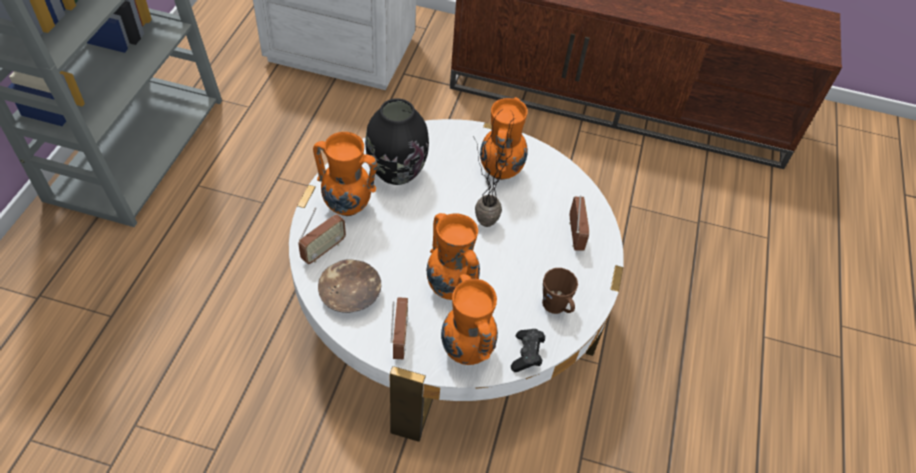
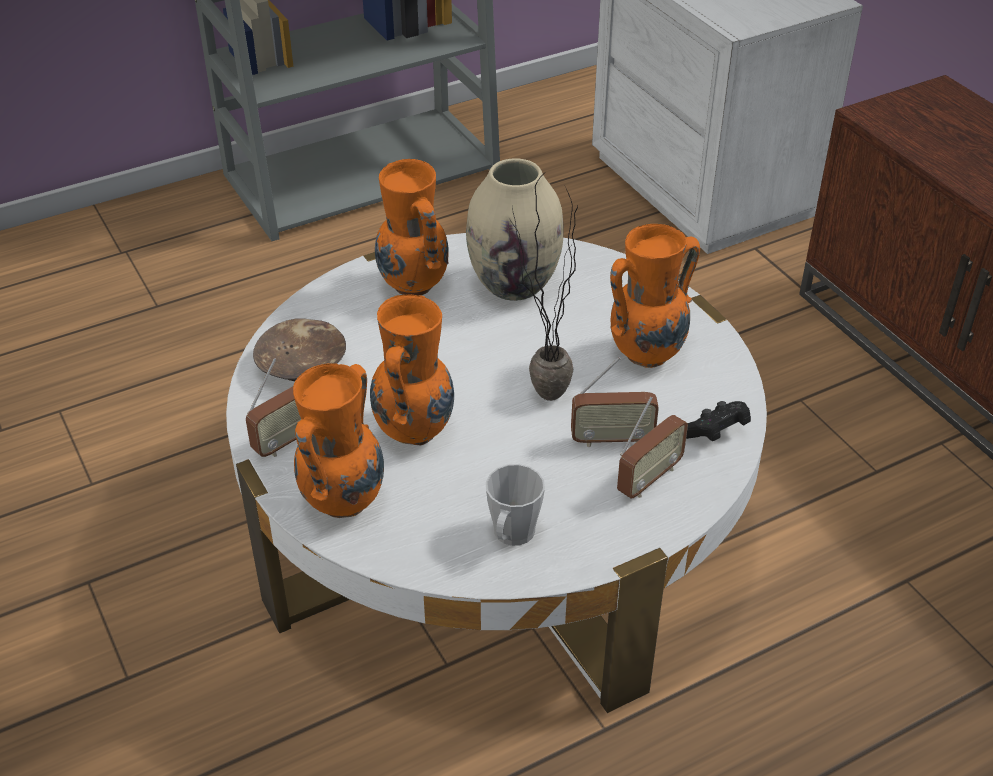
camera: 50 degrees right, 10 degrees down
(323, 250) = (331, 310): radio -> radio (612, 439)
(396, 172) = (514, 284): black vase -> beige vase
(526, 355) = (403, 556): black game controller -> black game controller (715, 432)
(557, 307) = (511, 536): brown mug -> grey mug

